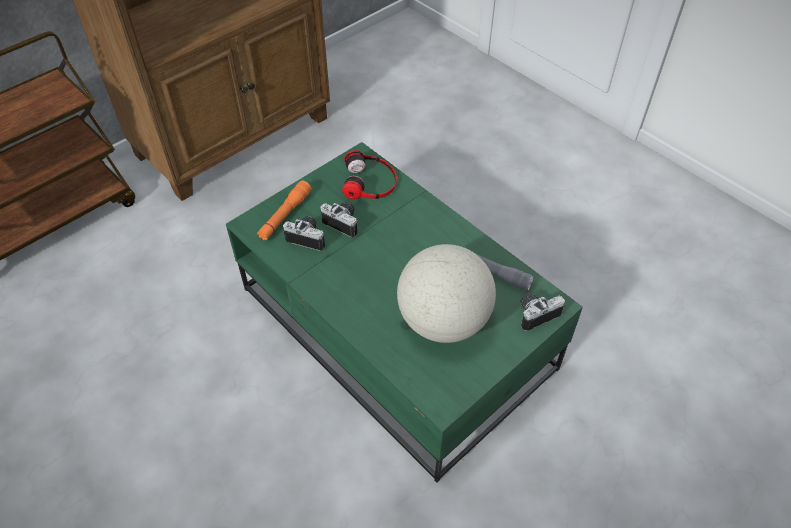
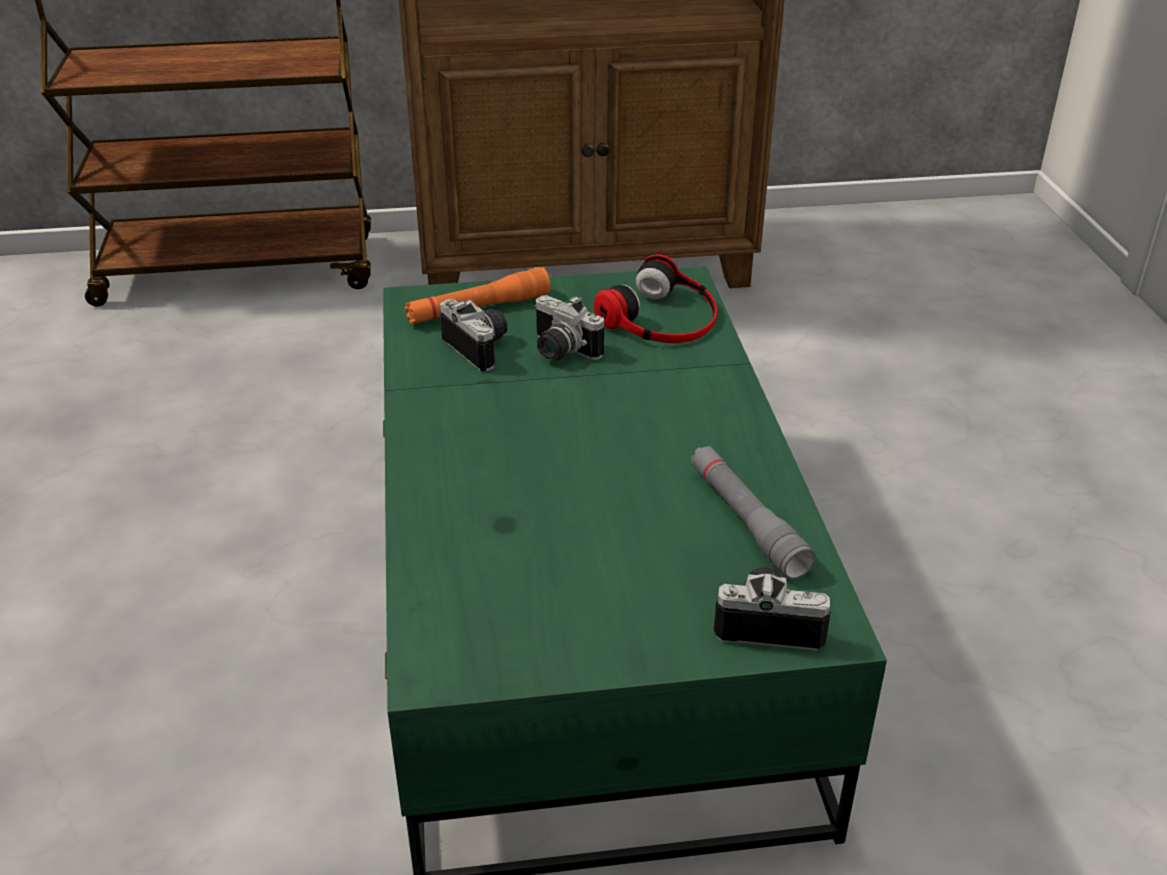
camera: 35 degrees right, 15 degrees down
(344, 222) = (559, 351): camera -> camera turned 150 degrees clockwise
(443, 321) = (576, 551): globe -> none

